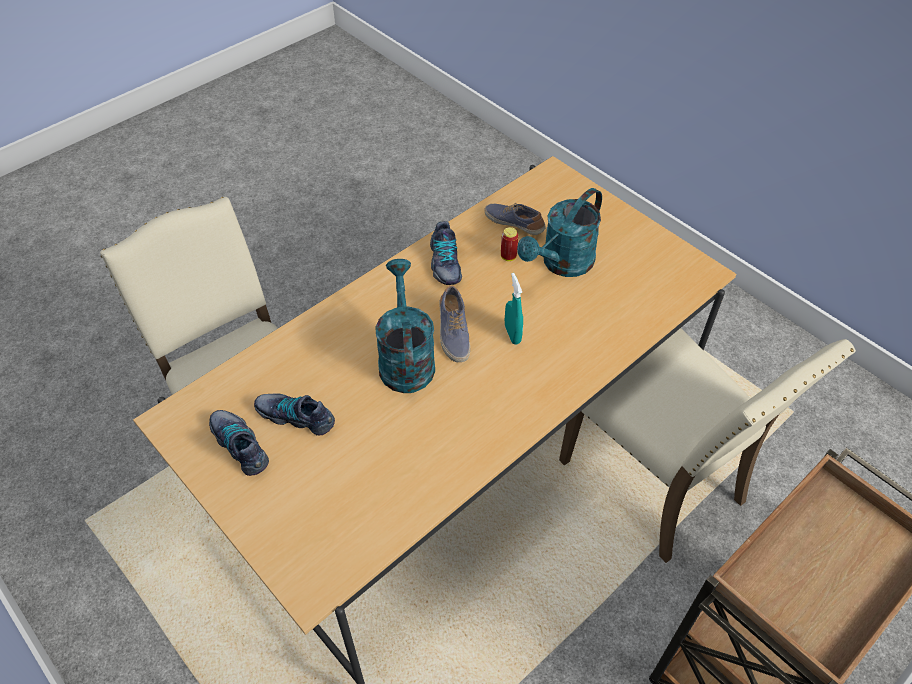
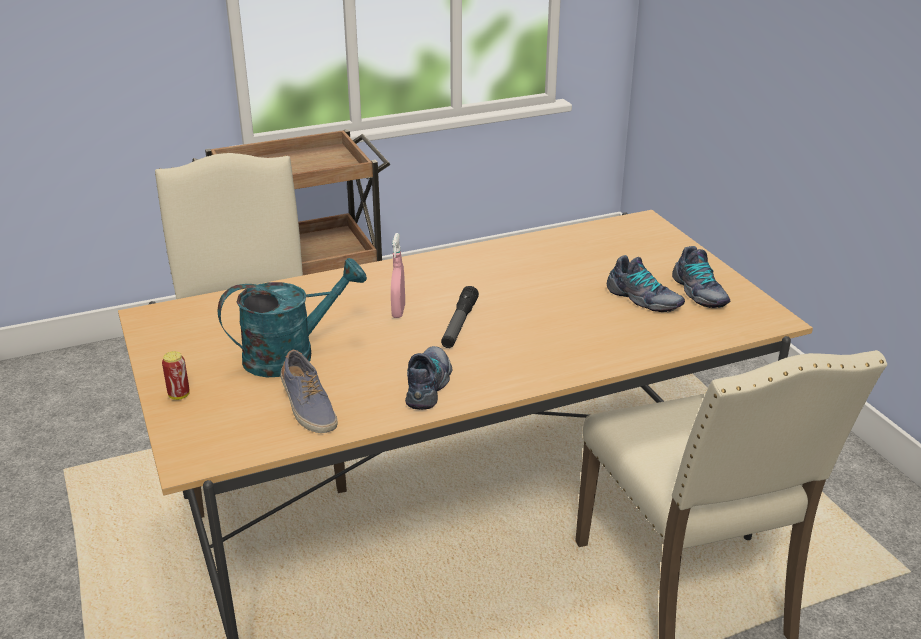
camera: 160 degrees left, 20 degrees down
(405, 358) = (520, 316): turquoise watering can -> none
(453, 333) = (459, 324): shoe -> flashlight
(508, 257) = (346, 375): can -> can (179, 395)
(512, 334) = (398, 311): turquoise spray bottle -> pink spray bottle

